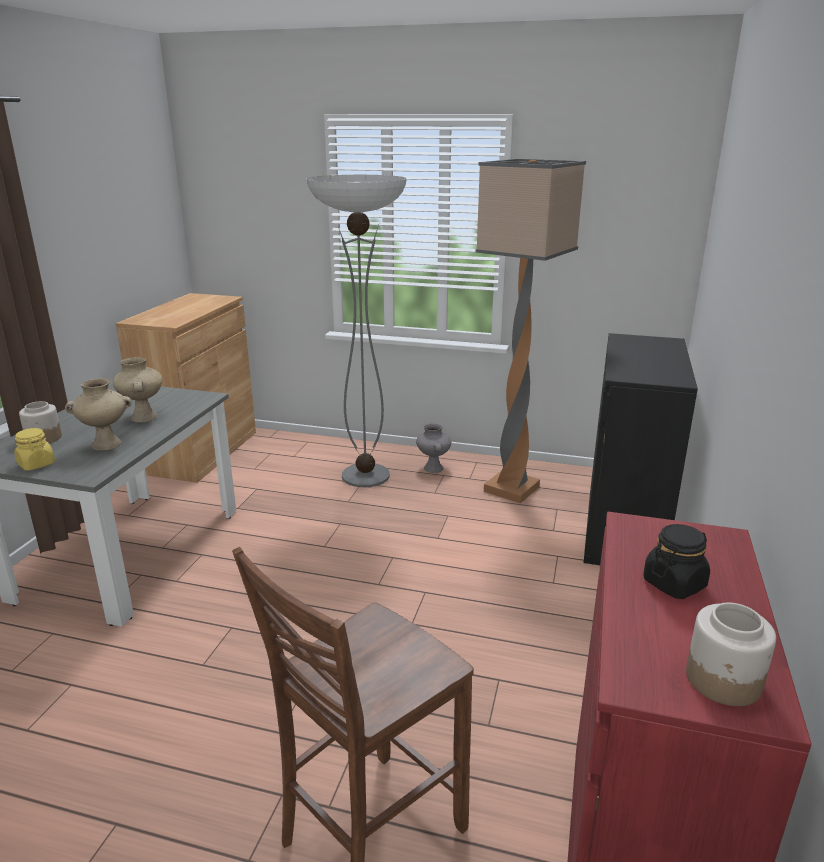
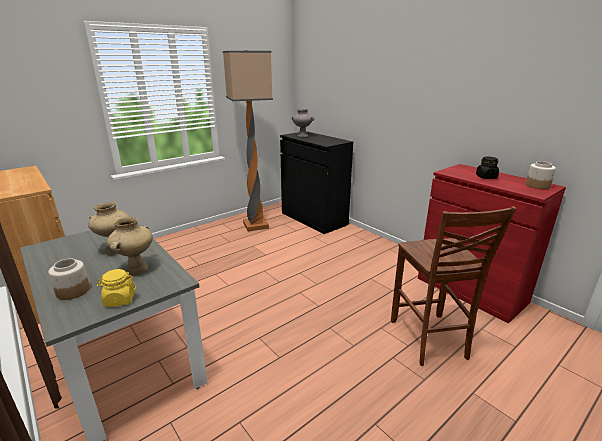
camera: 55 degrees left, 0 degrees up
(365, 475) = (184, 252): floor lamp -> none
(432, 468) = (209, 234): grey vase -> grey vase (302, 136)

